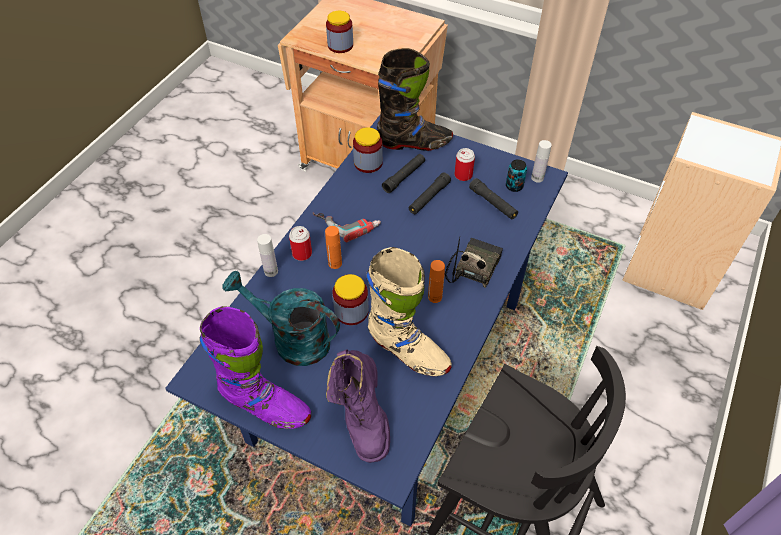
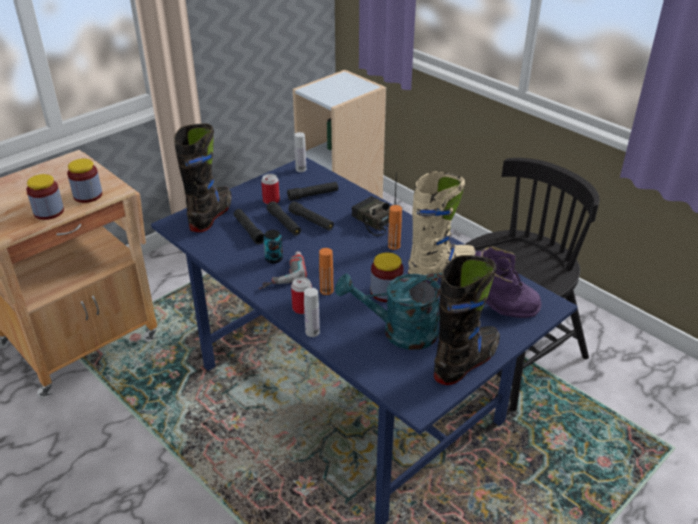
camera: 70 degrees left, 15 degrees down
(265, 406) = (466, 362): purple boot -> black boot
(292, 339) = (400, 333): turquoise watering can -> turquoise watering can turned 45 degrees clockwise
(368, 163) = (215, 246): jar -> jar (88, 195)
(444, 217) = (311, 221): none -> black flashlight
(514, 186) = (302, 181): can -> can (274, 259)

